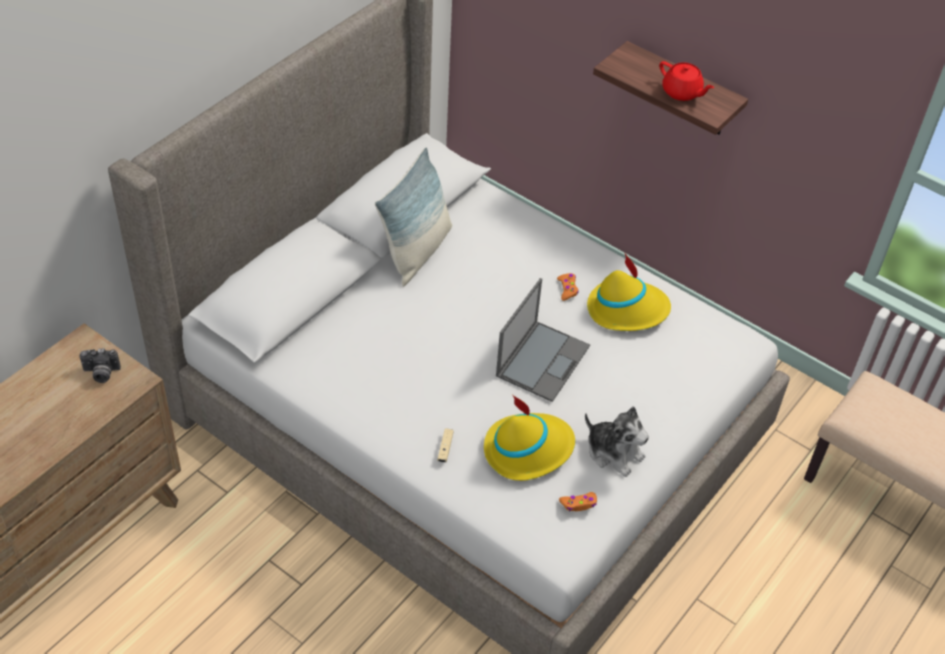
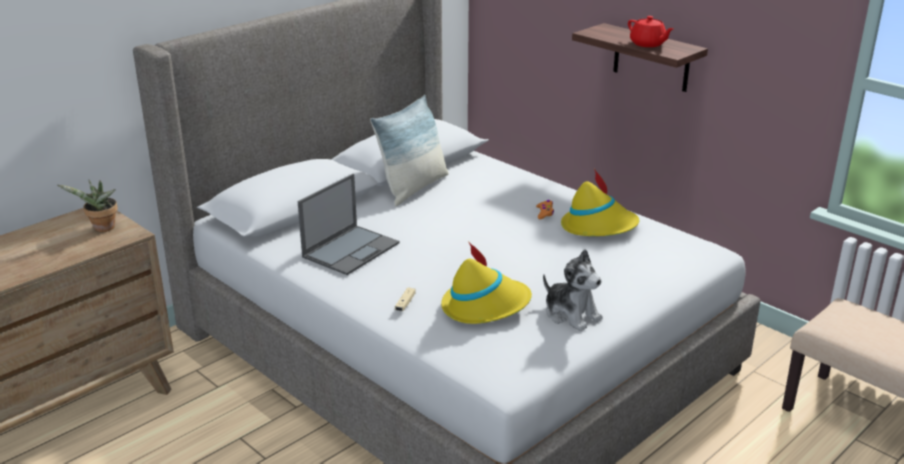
camera: 10 degrees right, 20 degrees down
(101, 374) = (102, 229): camera -> potted plant
(543, 360) = (513, 252): laptop -> laptop (351, 249)
(578, 504) = (529, 346): orange game controller -> none

